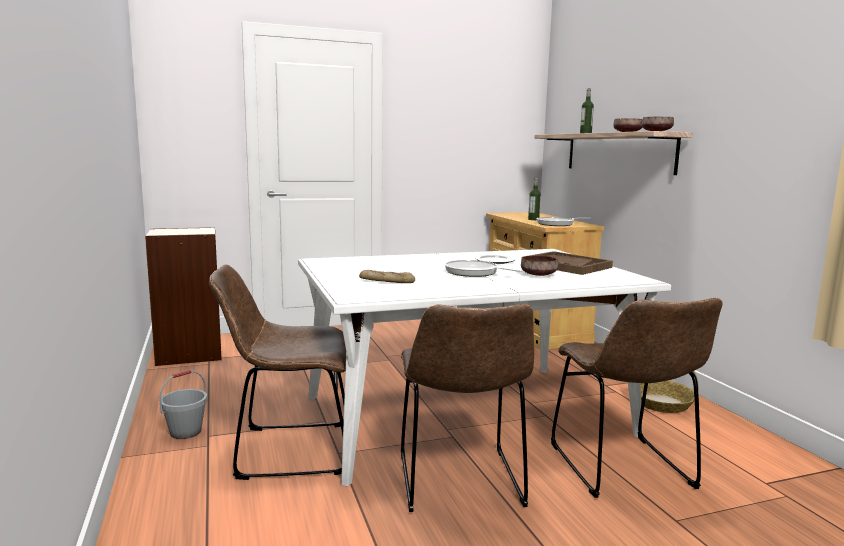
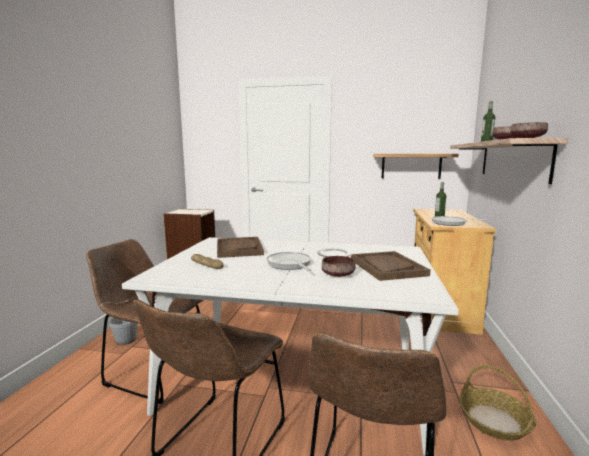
camera: 30 degrees right, 0 degrees up
(378, 265) = (239, 249): none -> brown tray
(481, 159) = (411, 166): none -> shelf

